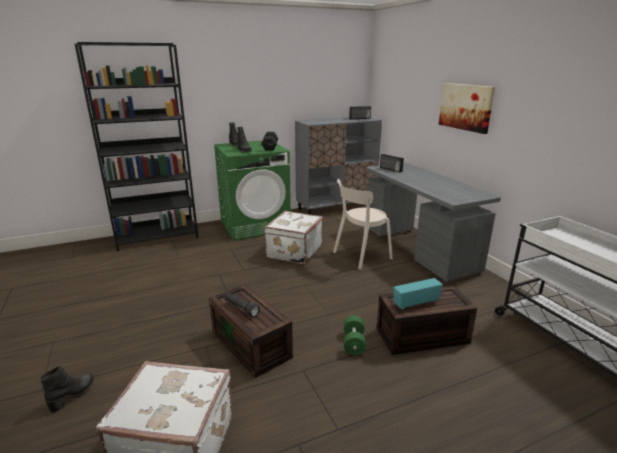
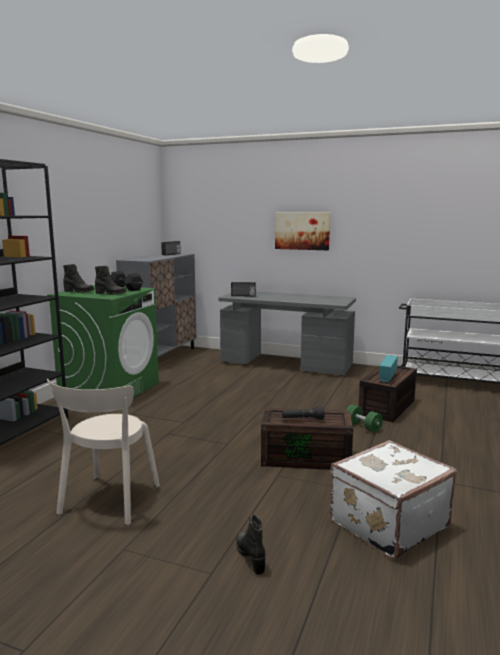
camera: 45 degrees left, 10 degrees down
(293, 251) = (197, 396): white suitcase -> none
(360, 256) = (257, 381): beige chair -> beige chair (108, 501)

